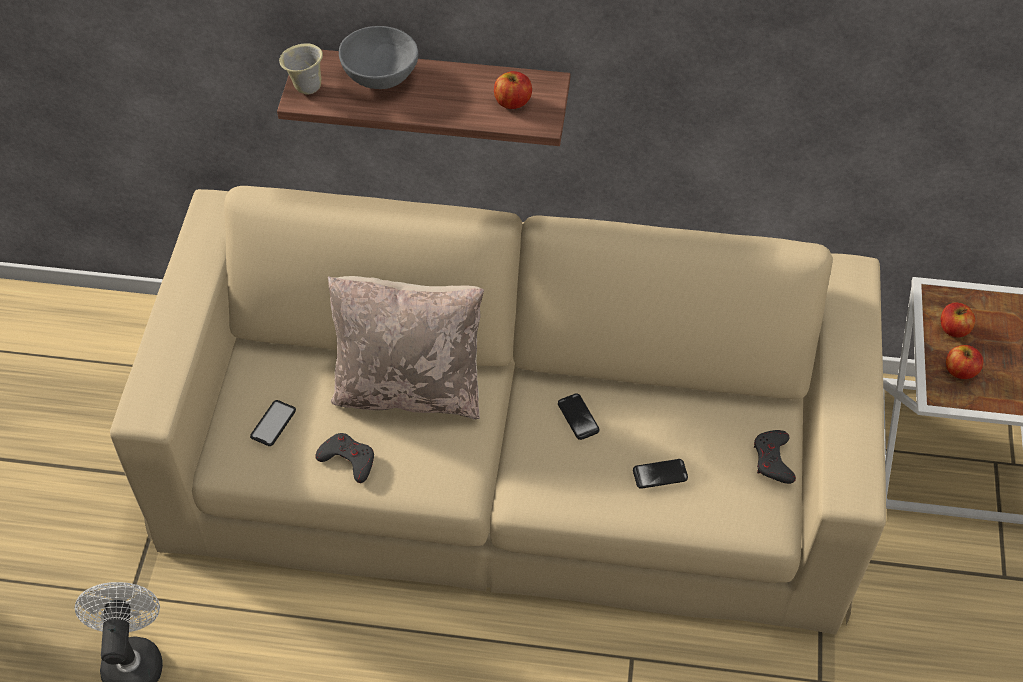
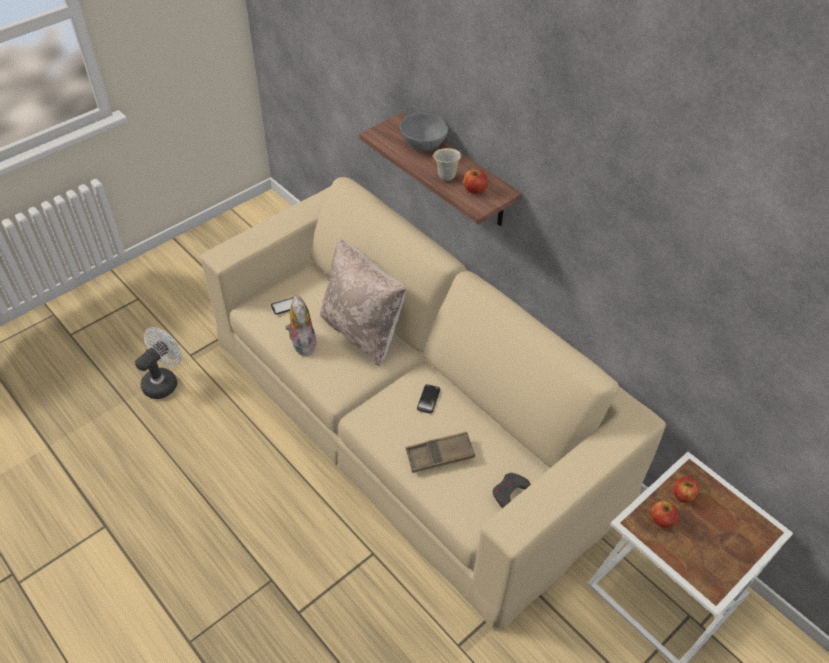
camera: 40 degrees right, 5 degrees down
(305, 87) = (383, 130): beige mug -> beige mug (446, 176)
(348, 459) = (302, 343): grey game controller -> plush toy
(660, 474) = (439, 455): phone -> brown tray

